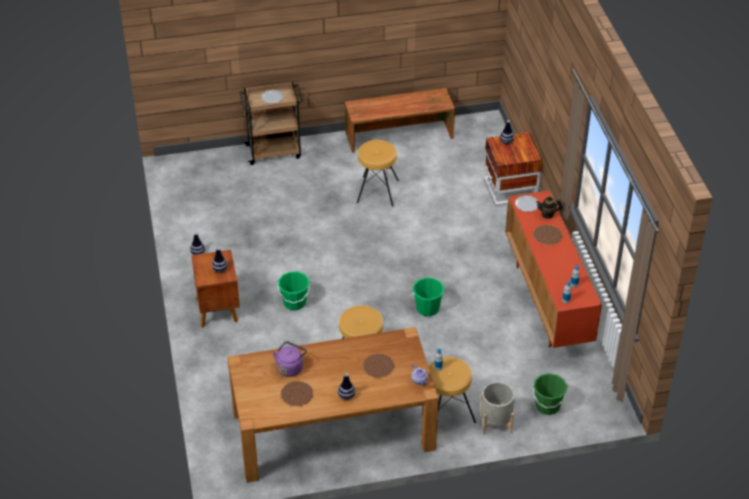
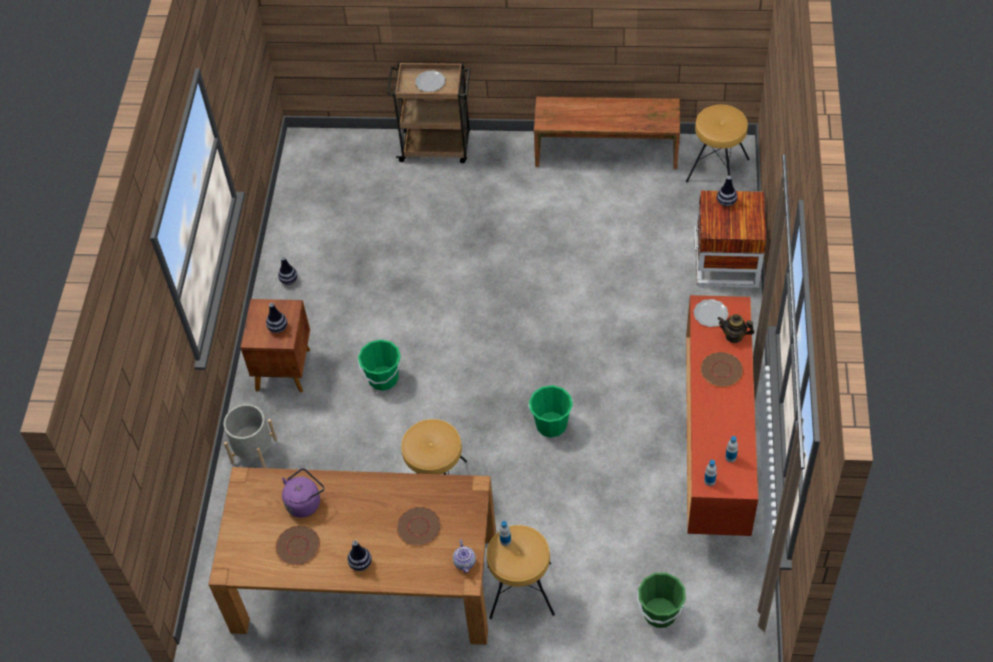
camera: 20 degrees right, 10 degrees up
(377, 191) = (548, 231): brown stool -> brown stool (717, 170)
(495, 422) = (580, 621): grey planter -> grey planter (254, 451)

